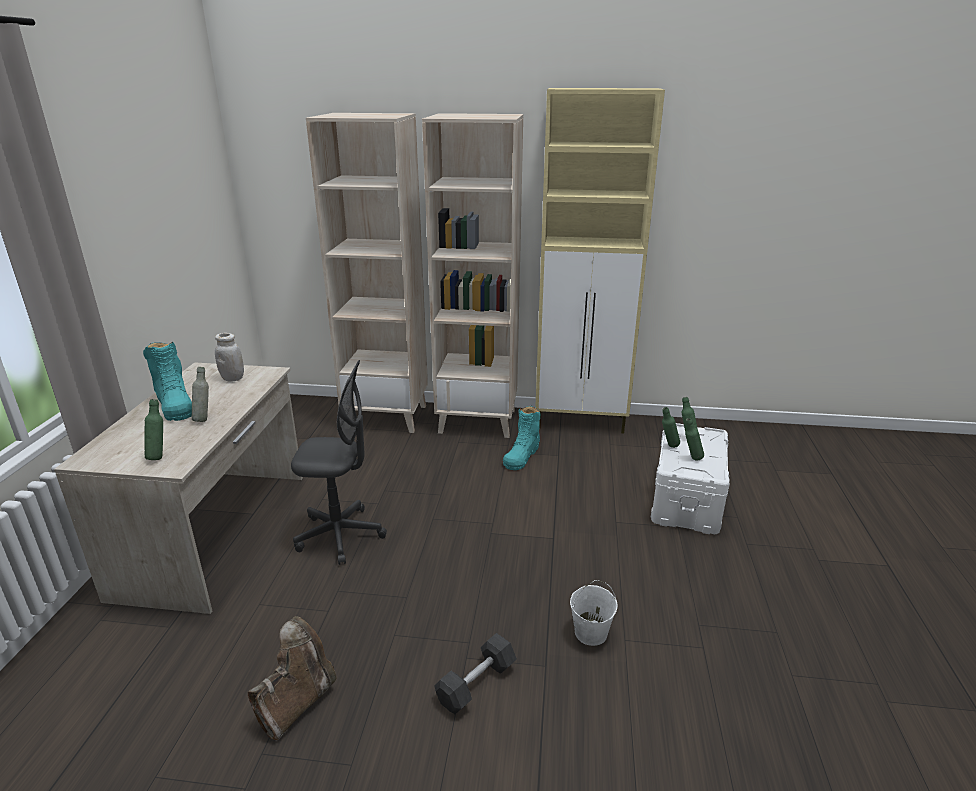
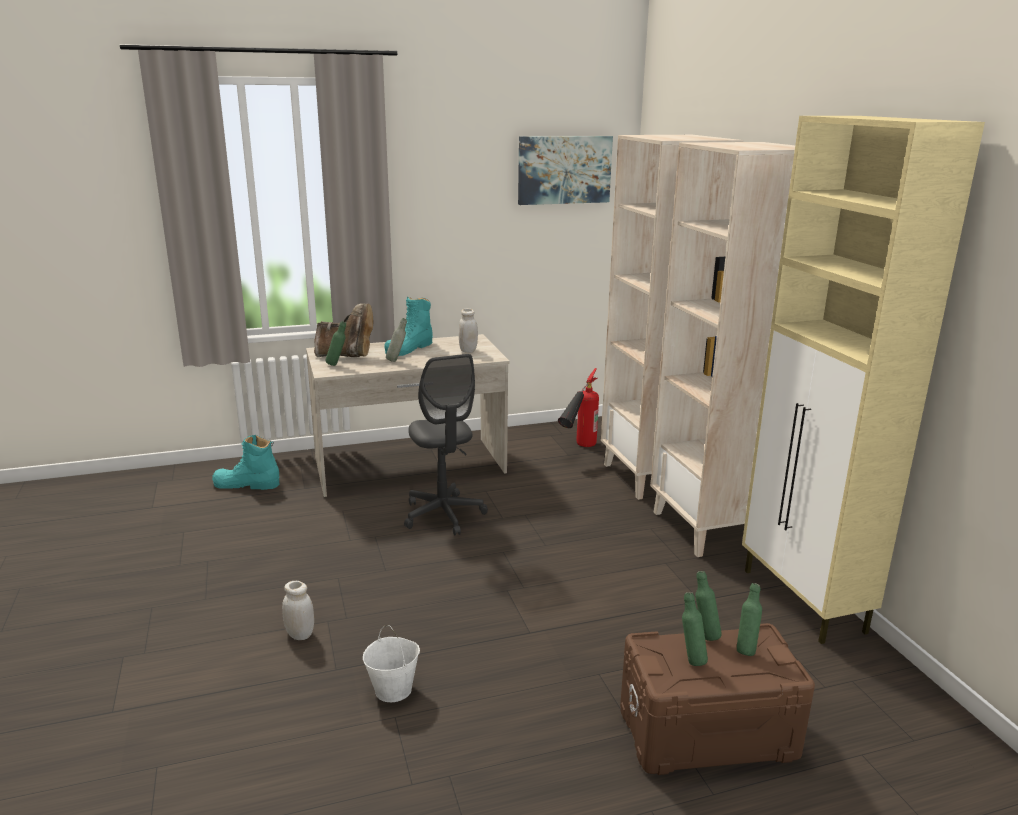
camera: 65 degrees right, 5 degrees down
(187, 163) = (564, 170): none -> picture
(297, 701) = (255, 558): brown boot -> brown boot (346, 355)
(305, 431) = (578, 450): none -> fire extinguisher
(476, 683) = (300, 634): grey dumbbell -> white jar
(522, 455) = (669, 575): turquoise boot -> turquoise boot (246, 484)
(687, 500) = (708, 733): white storage box -> brown storage box

